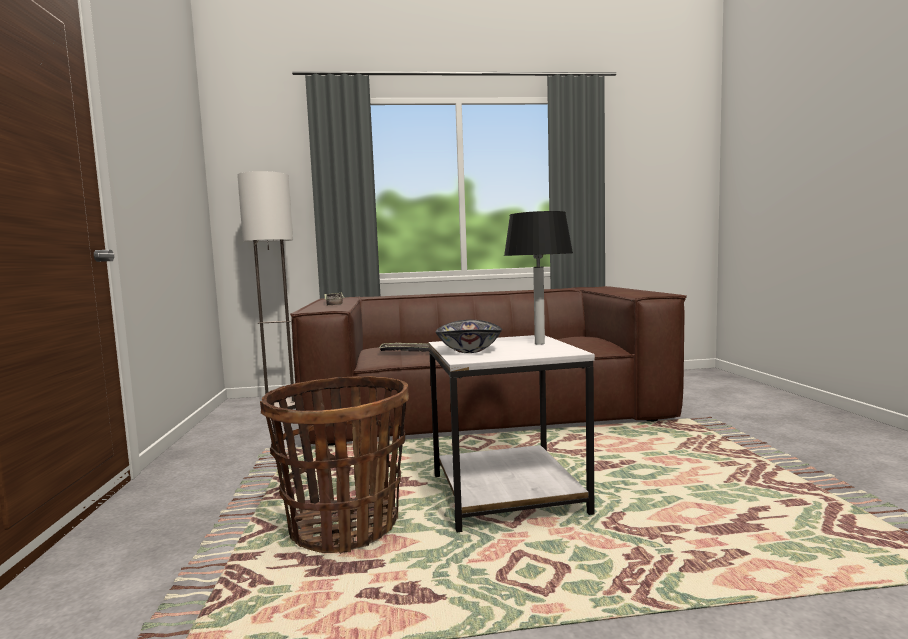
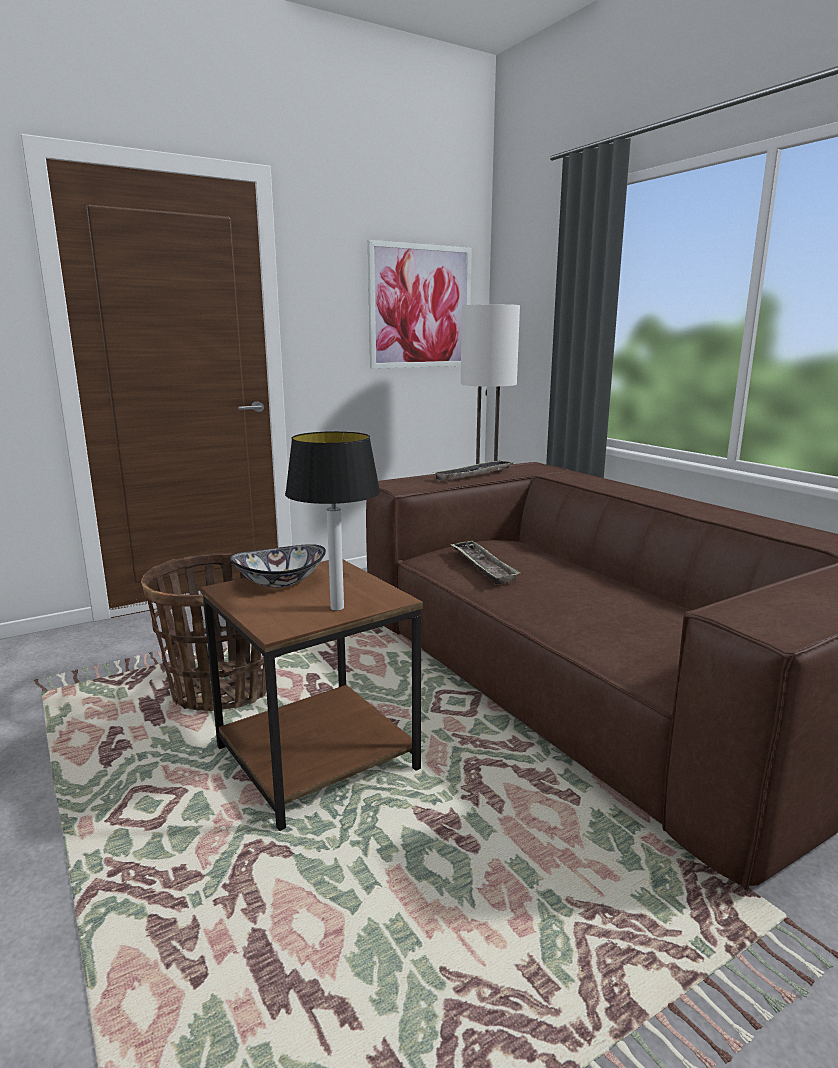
camera: 65 degrees right, 10 degrees up
(180, 171) = (420, 307): none -> picture
(508, 493) = (319, 759): white side table -> brown side table

